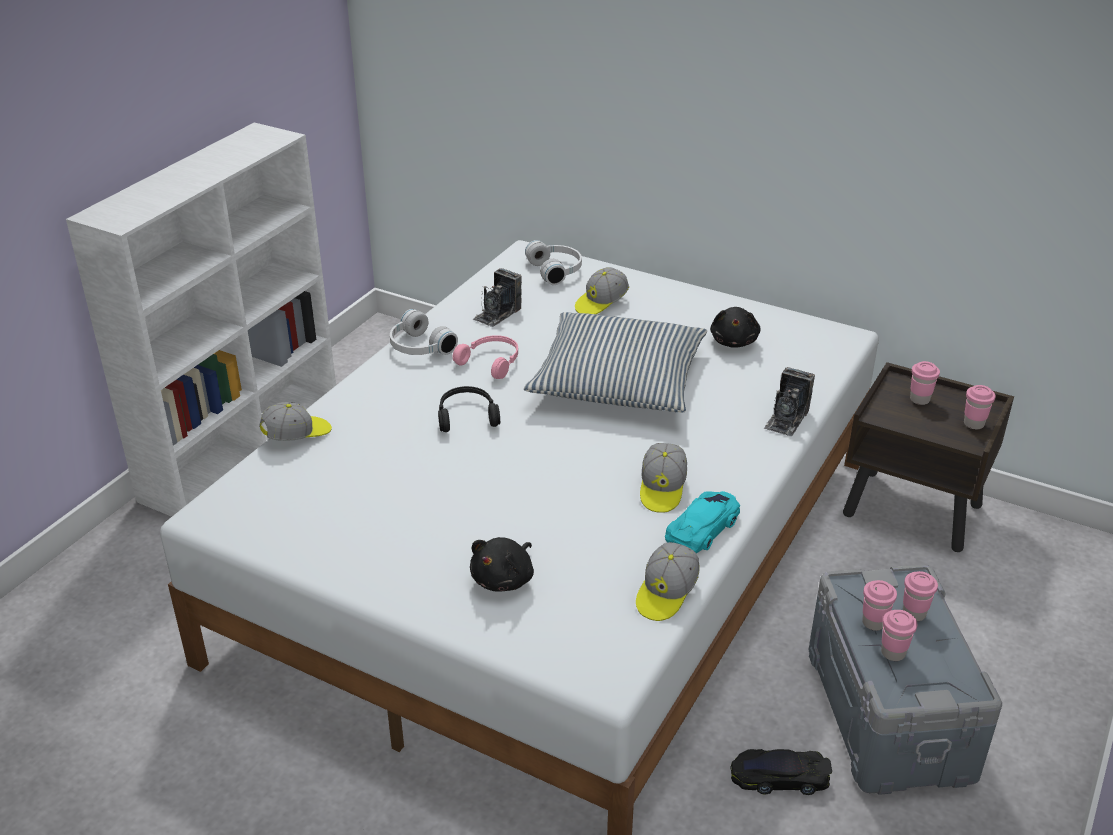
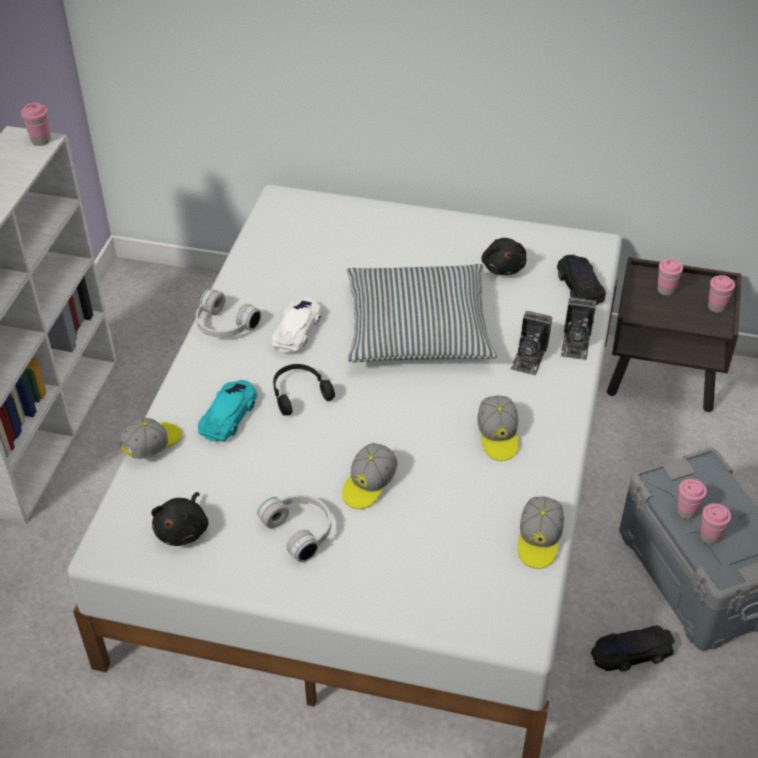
camera: 15 degrees left, 10 degrees up
(491, 362) = (297, 329): pink headphones -> white toy car
(497, 314) = (281, 274): camera -> camera (529, 356)
(504, 579) = (400, 556): black plush toy -> black plush toy (183, 530)
(557, 270) = (316, 214): white headphones -> white headphones (301, 530)
(601, 303) = (371, 245): cap -> cap (369, 484)
(703, 528) = (546, 468): turquoise toy car -> turquoise toy car (229, 415)
(812, 369) = (579, 285): none -> black toy car
(914, 613) = (714, 496): pink cup -> pink cup (41, 140)

